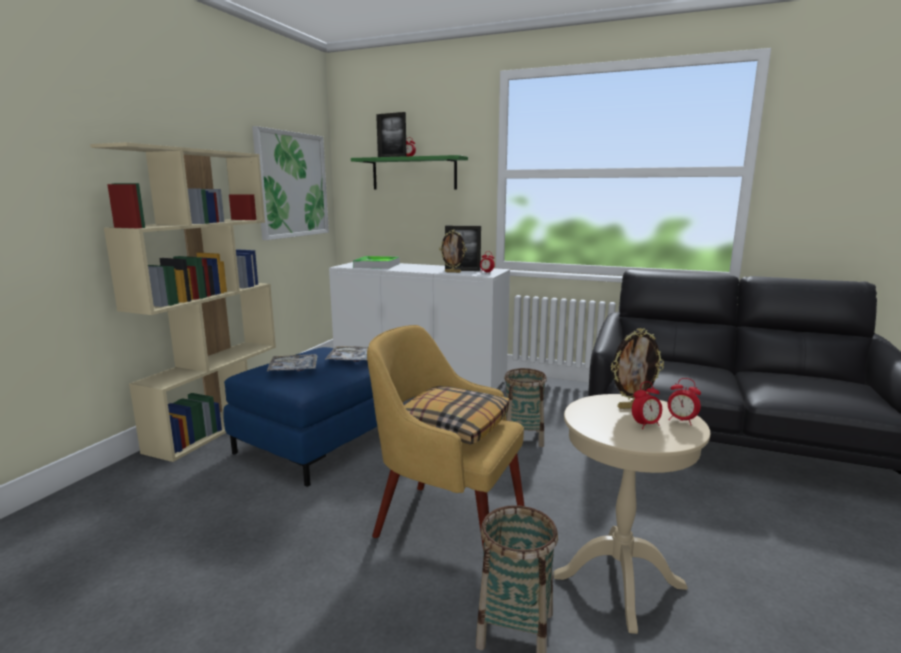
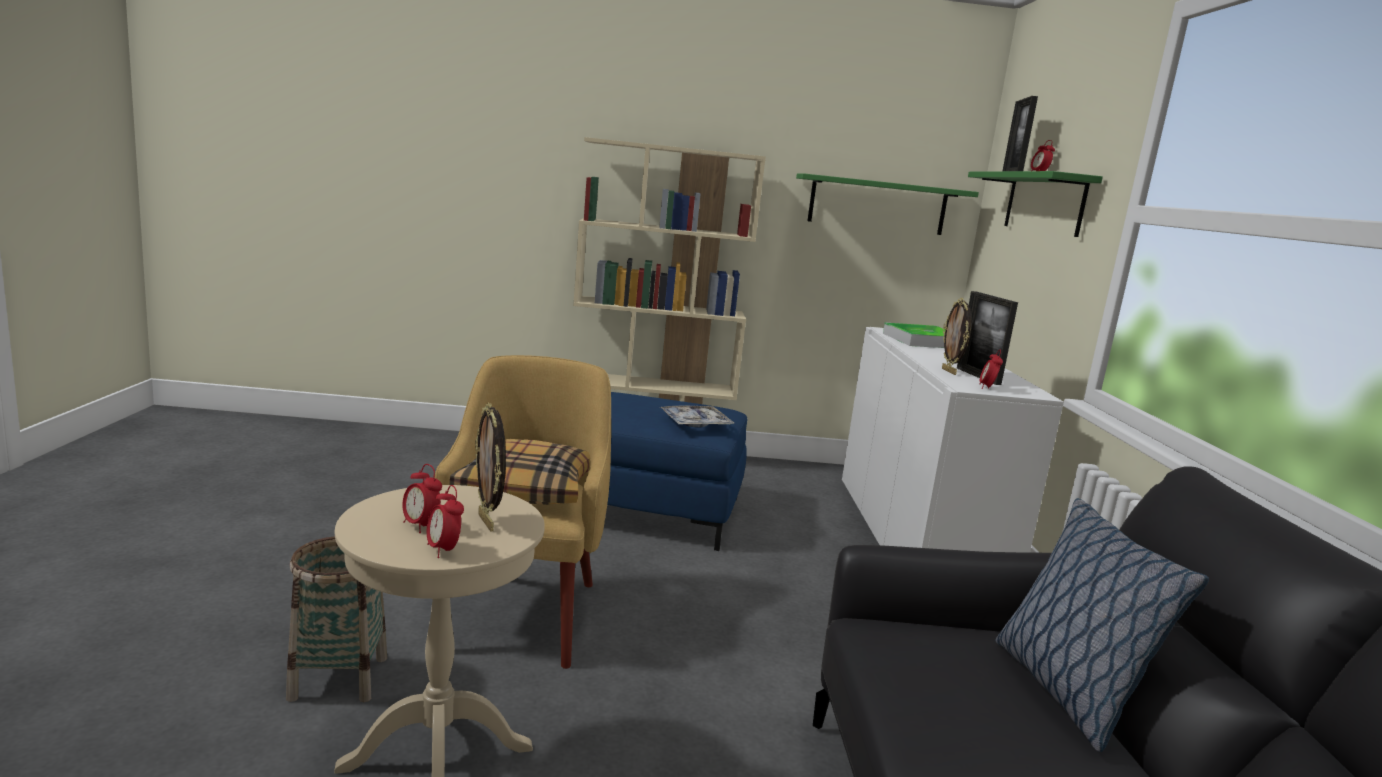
camera: 65 degrees right, 0 degrees up
(292, 185) = (877, 205): picture -> green shelf
(293, 369) = (636, 405): tray -> none
(523, 437) = (794, 650): basket -> none
(673, 361) = (1065, 691): none -> pillow
(681, 421) = (443, 550): alarm clock -> alarm clock turned 45 degrees counterclockwise

